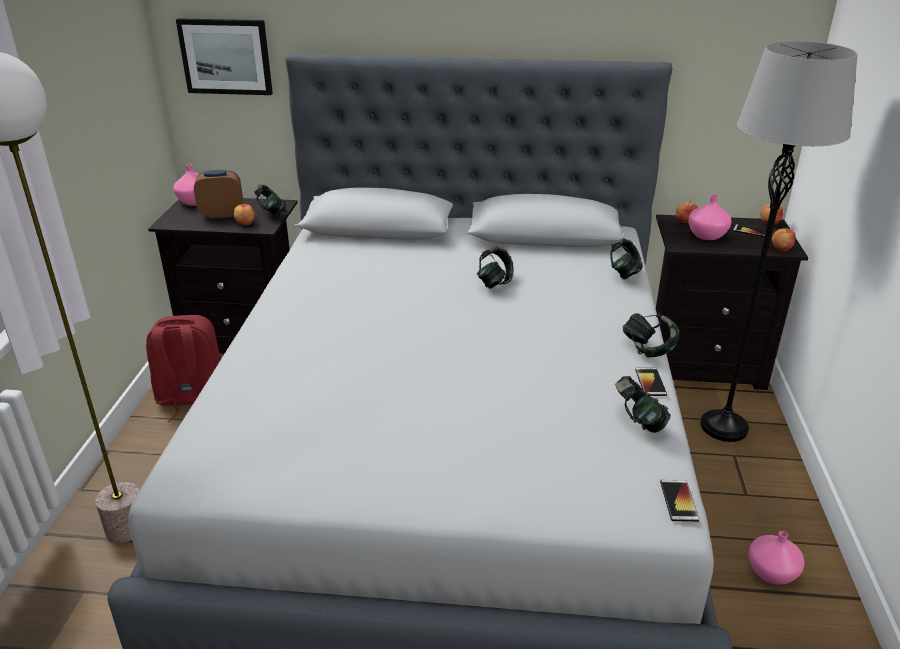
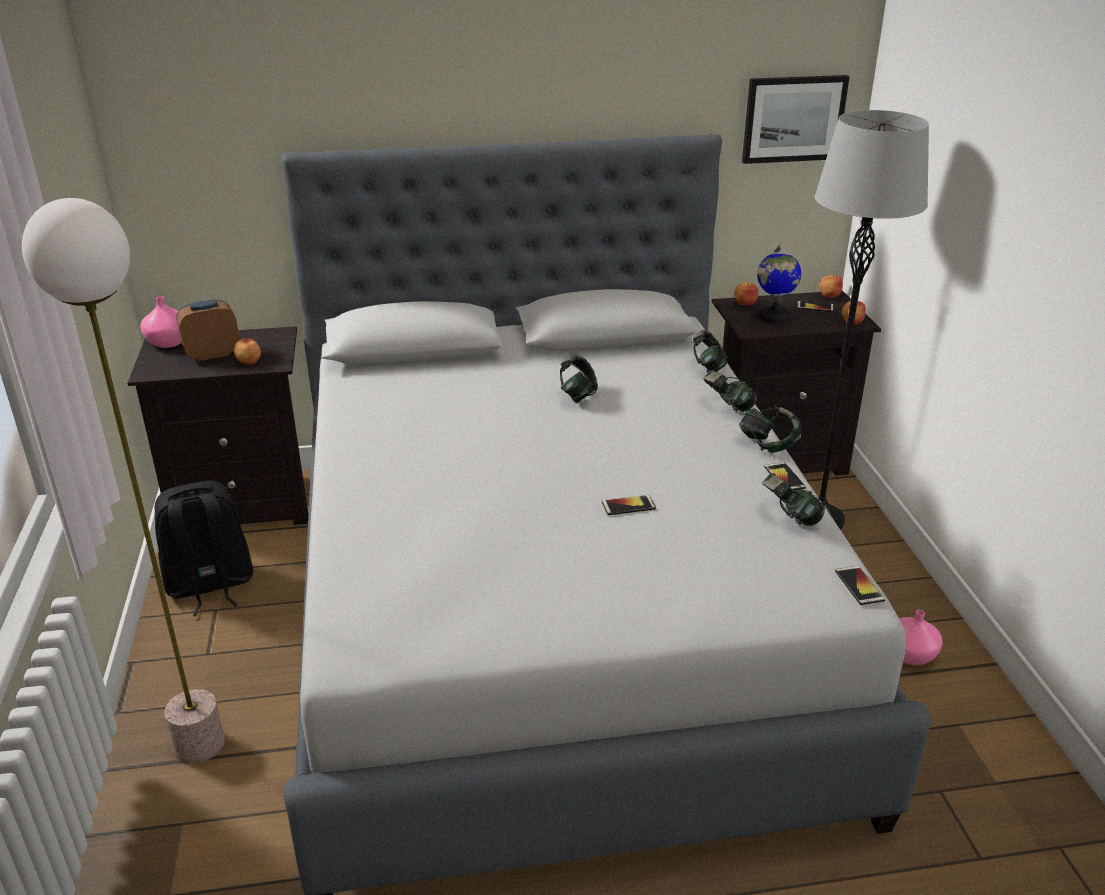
camera: 15 degrees left, 0 degrees up
(191, 399) = (209, 585): red backpack -> black backpack
(226, 56) = (199, 161): picture -> picture (793, 119)
(271, 213) = (274, 345): headphones -> headphones (727, 407)
(490, 386) = (628, 506): none -> phone
(707, 236) = (774, 317): pink vase -> globe

